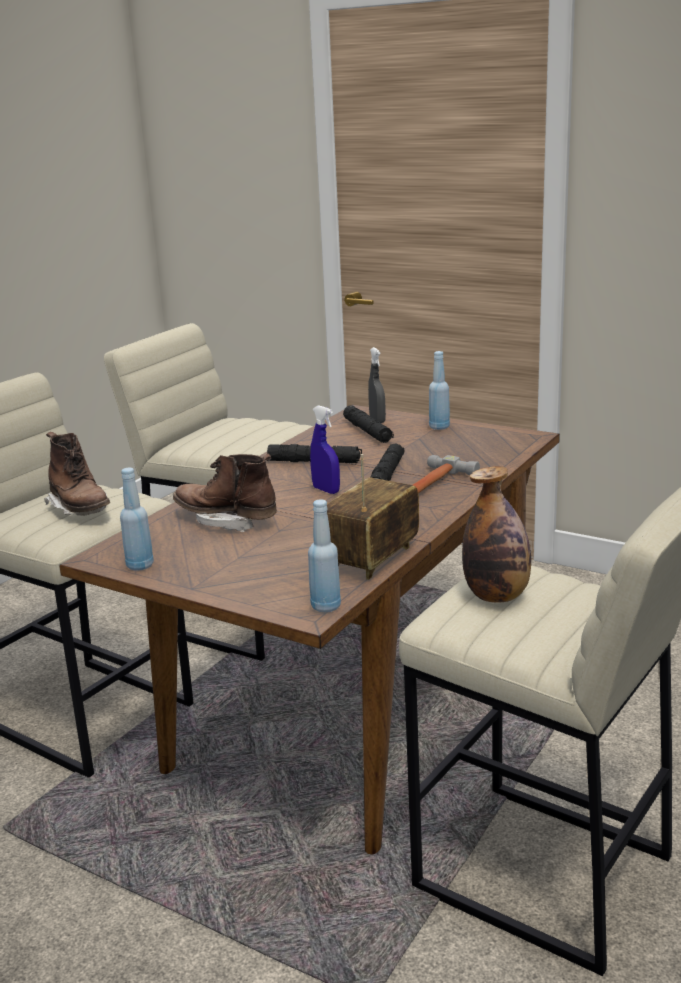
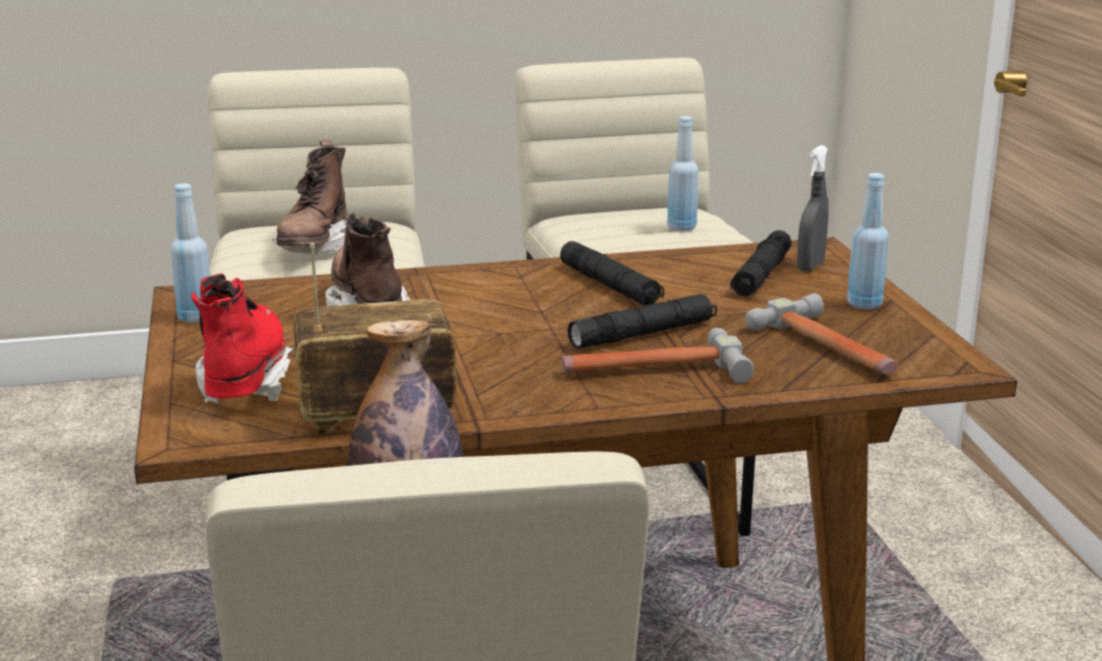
camera: 45 degrees right, 0 degrees up
(263, 577) = (245, 381): none -> red boot
(326, 490) = (536, 322): blue spray bottle -> none
(326, 606) = (212, 440): blue bottle -> blue bottle (681, 227)
(472, 449) = (830, 348): none -> hammer

